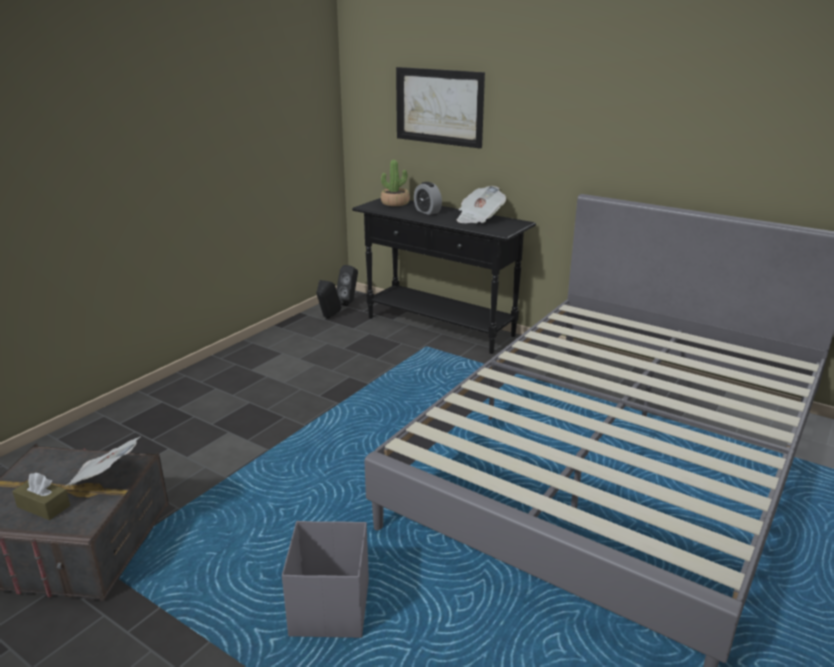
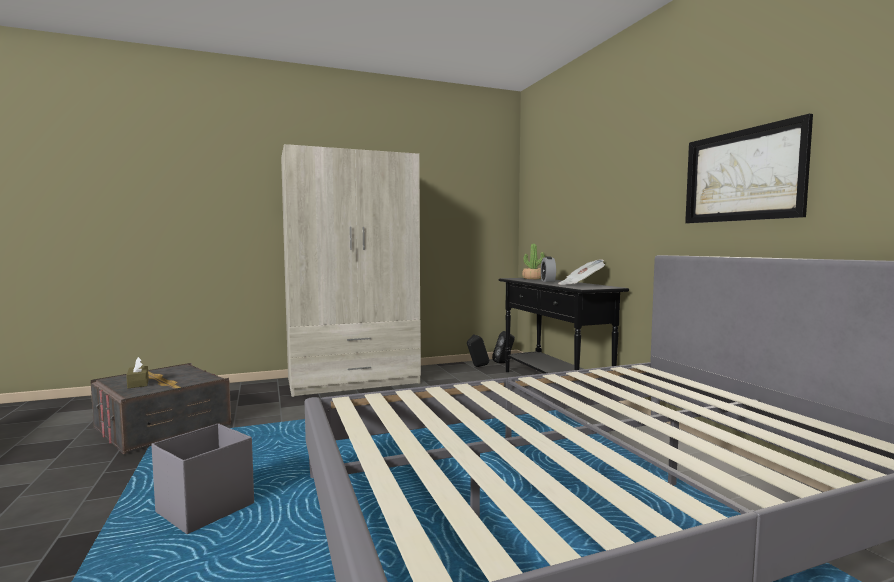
camera: 35 degrees right, 20 degrees down
(107, 477) = (185, 381): newspaper -> none
(212, 384) = (353, 381): none -> beige wardrobe
(439, 106) = (568, 200): picture -> picture (742, 175)

